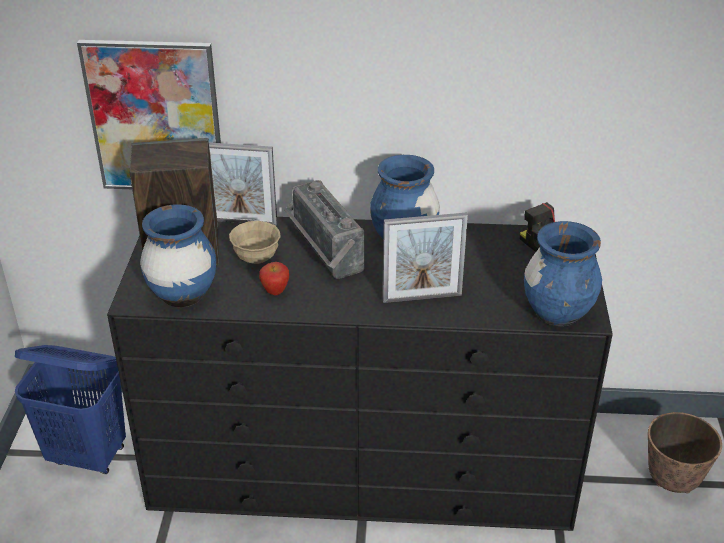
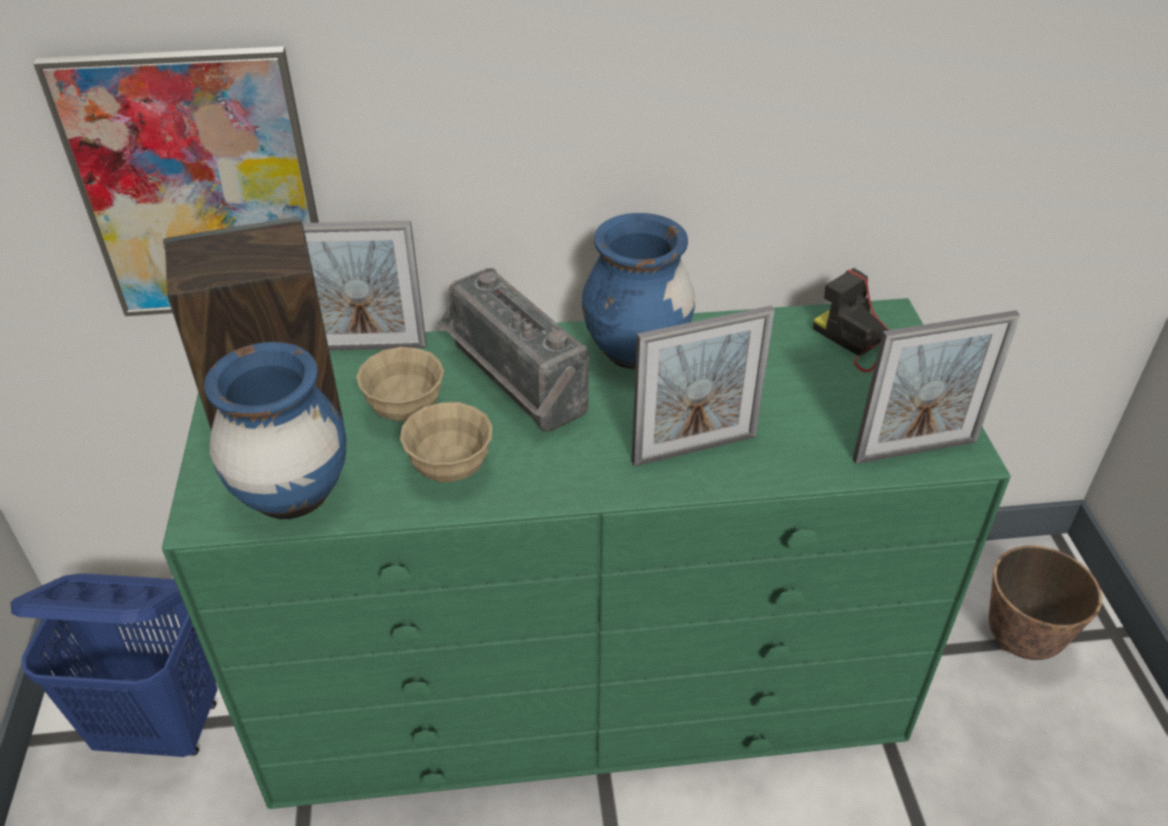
camera: 10 degrees left, 5 degrees up
(275, 292) = (450, 469): apple -> beige bowl
(362, 462) = (584, 674): black dresser -> green dresser
(557, 313) = (915, 450): blue vase -> picture frame

